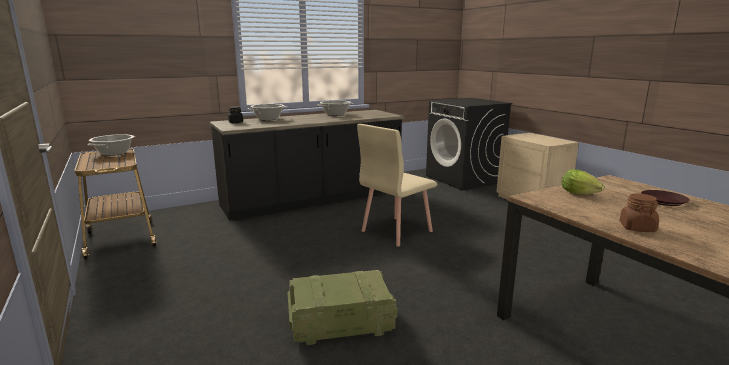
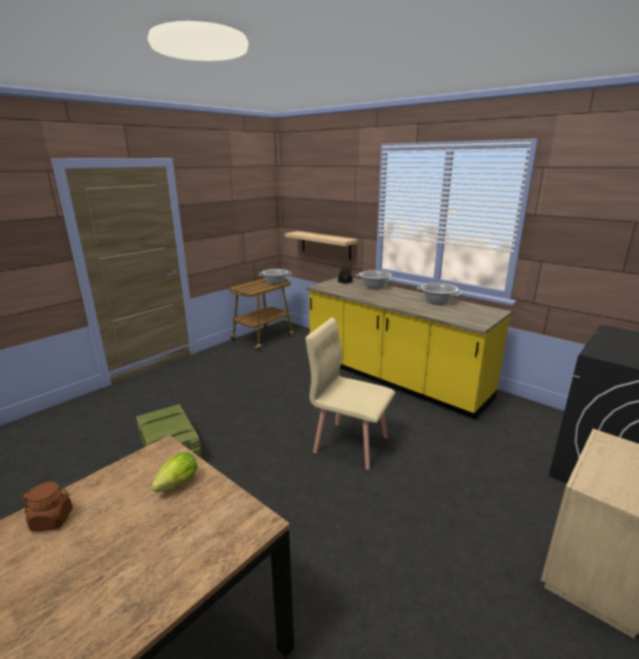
camera: 70 degrees right, 5 degrees up
(161, 92) = (325, 245): none -> shelf
(313, 199) = (394, 378): black counter -> yellow counter
(663, 201) = (149, 566): brown plate -> none

